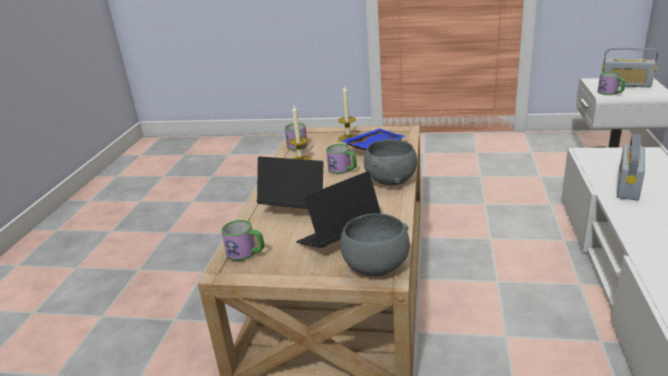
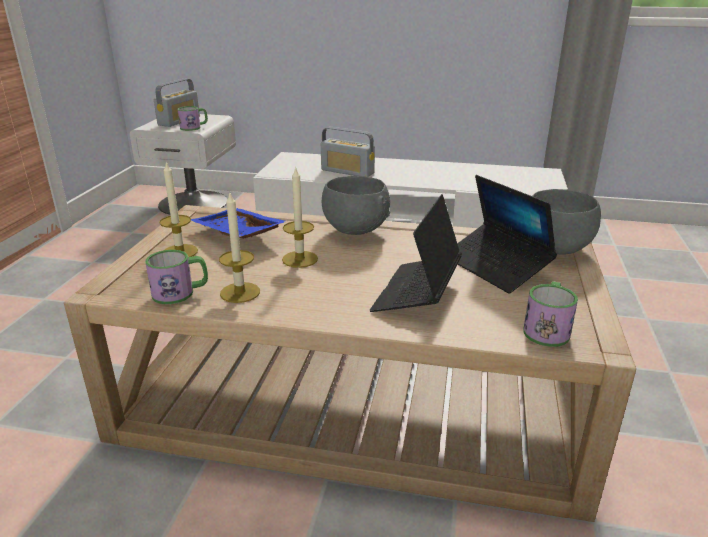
camera: 90 degrees left, 0 degrees up
(343, 170) = (300, 259): mug -> candle

